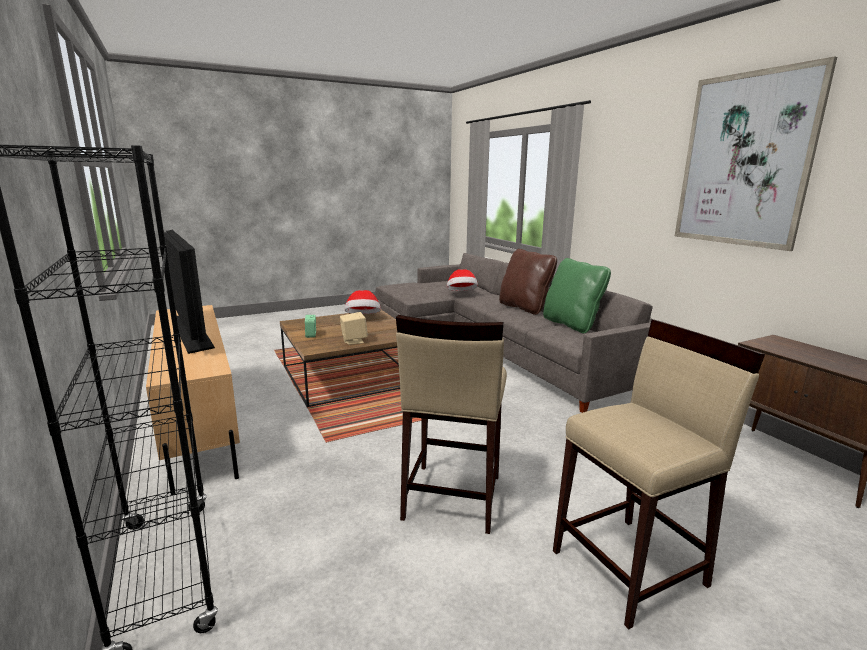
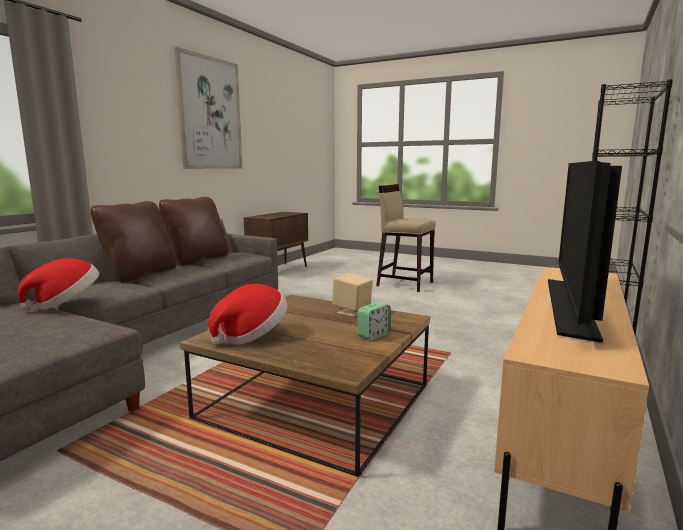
camera: 125 degrees left, 5 degrees down
(451, 497) = (424, 310): beige stool -> none
(571, 324) = (198, 259): green pillow -> brown pillow

